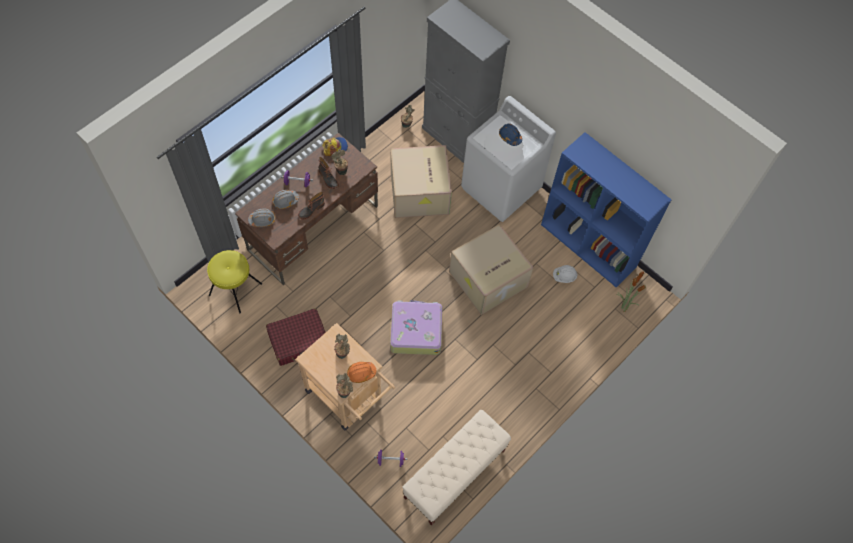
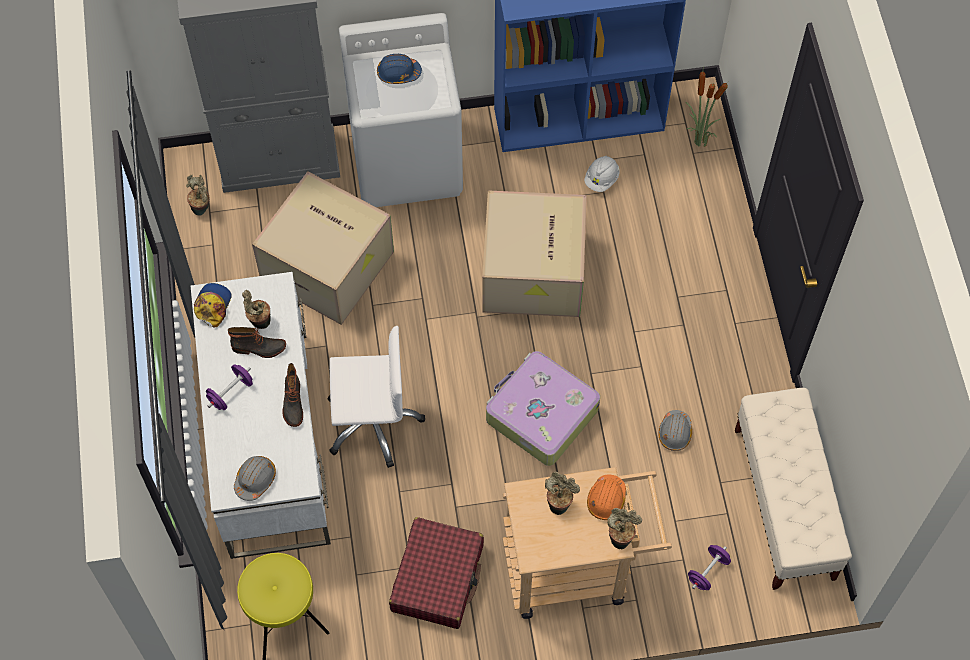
camera: 50 degrees left, 0 degrees up
(285, 201) = (249, 428): grey hard hat -> grey hard hat (675, 433)
(314, 228) = (268, 442): brown desk -> white desk
(356, 263) = (373, 422): none -> white office chair

